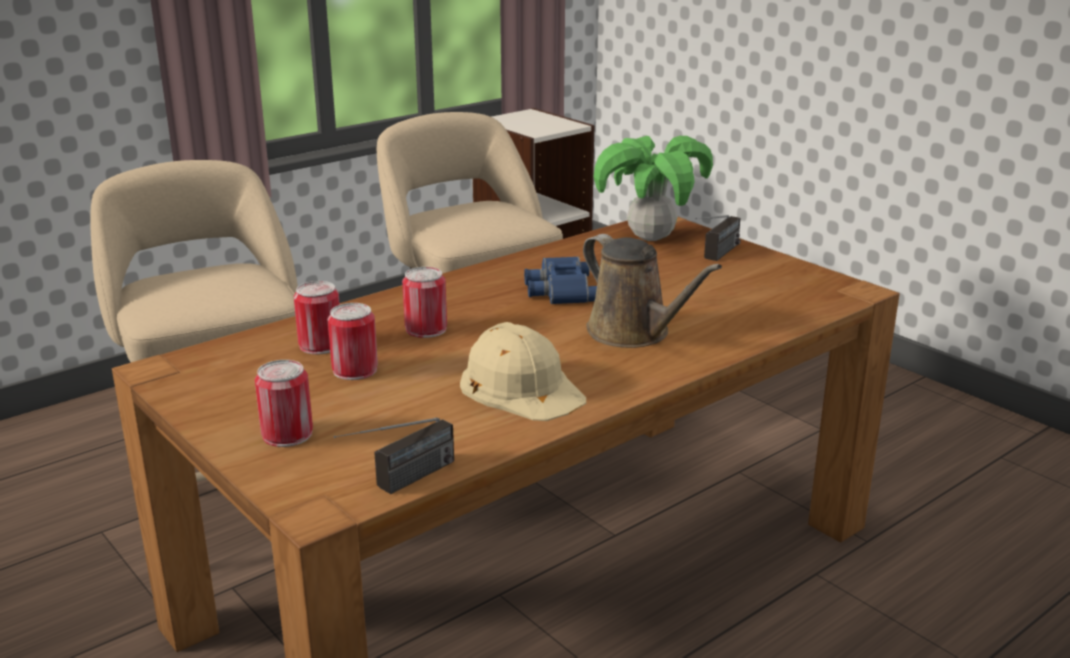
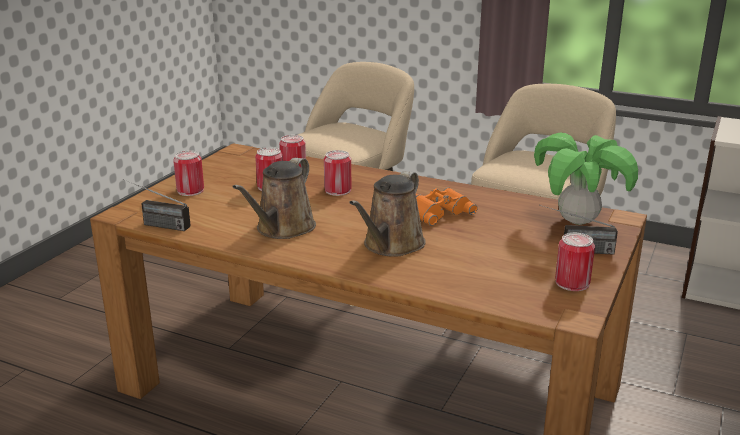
camera: 65 degrees right, 0 degrees up
(521, 387) = (282, 229): beige hard hat -> brown watering can
(559, 289) = (438, 211): blue binoculars -> orange binoculars
(787, 274) = (572, 283): none -> can

